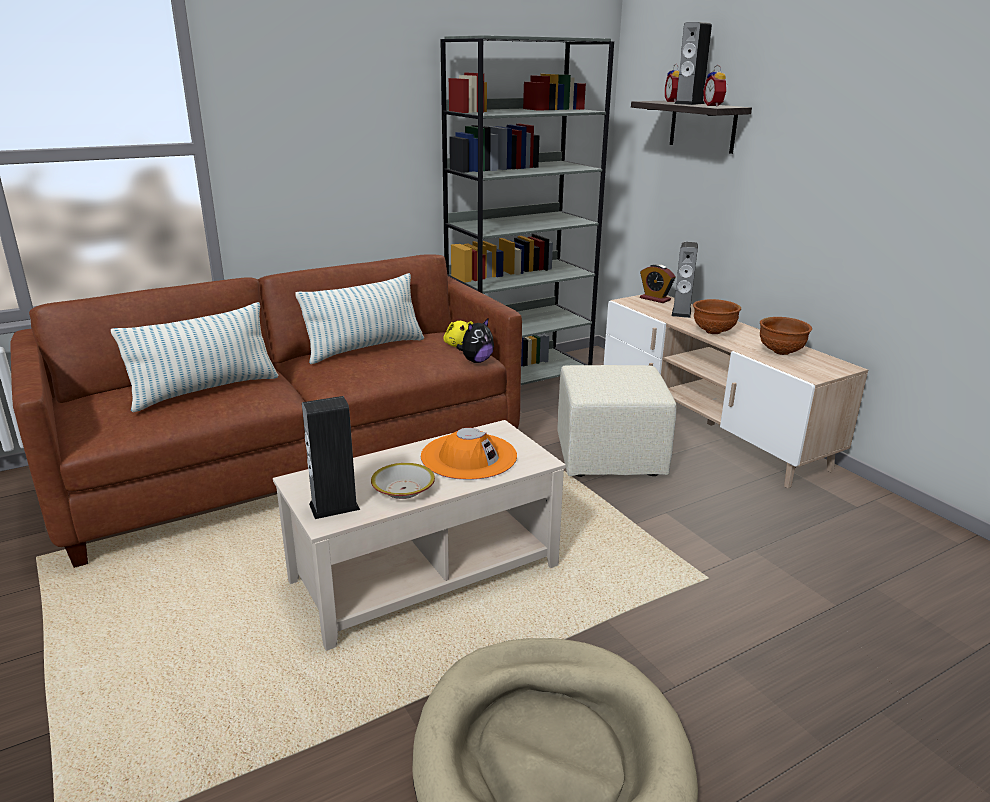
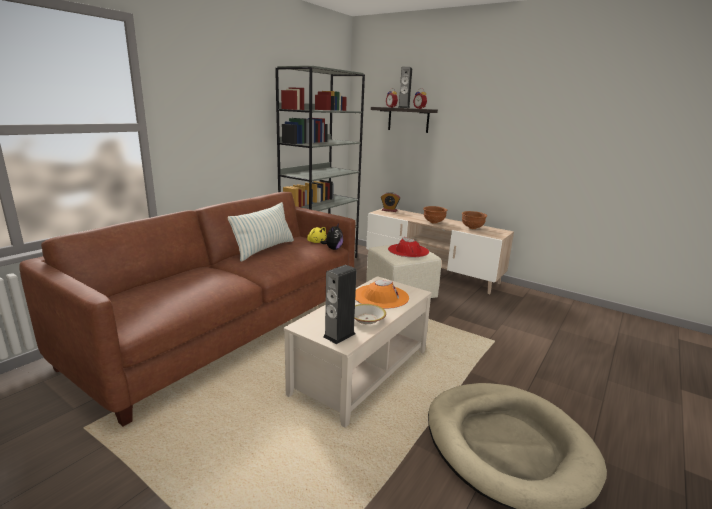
camera: 25 degrees left, 5 degrees down
(205, 390) = (190, 284): pillow -> none
(621, 381) = (408, 250): none -> red hat
(681, 312) = (409, 215): speaker -> none

